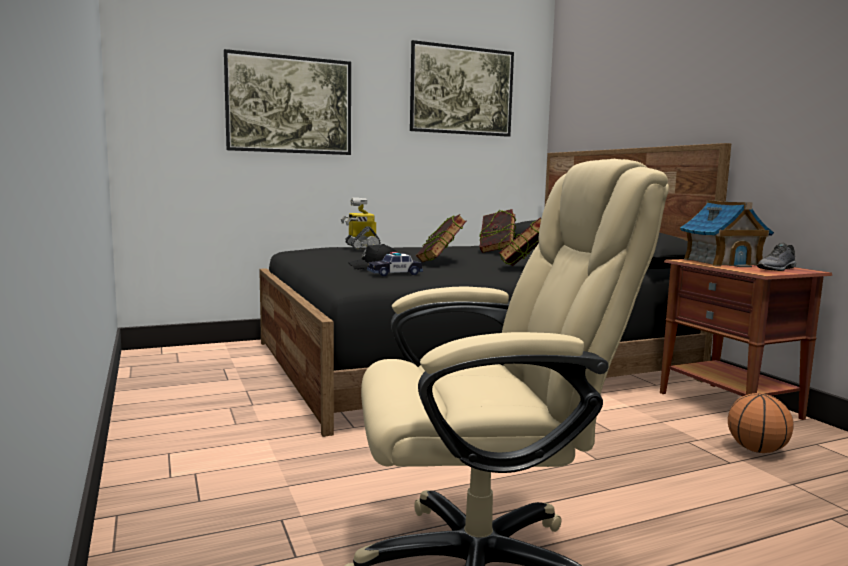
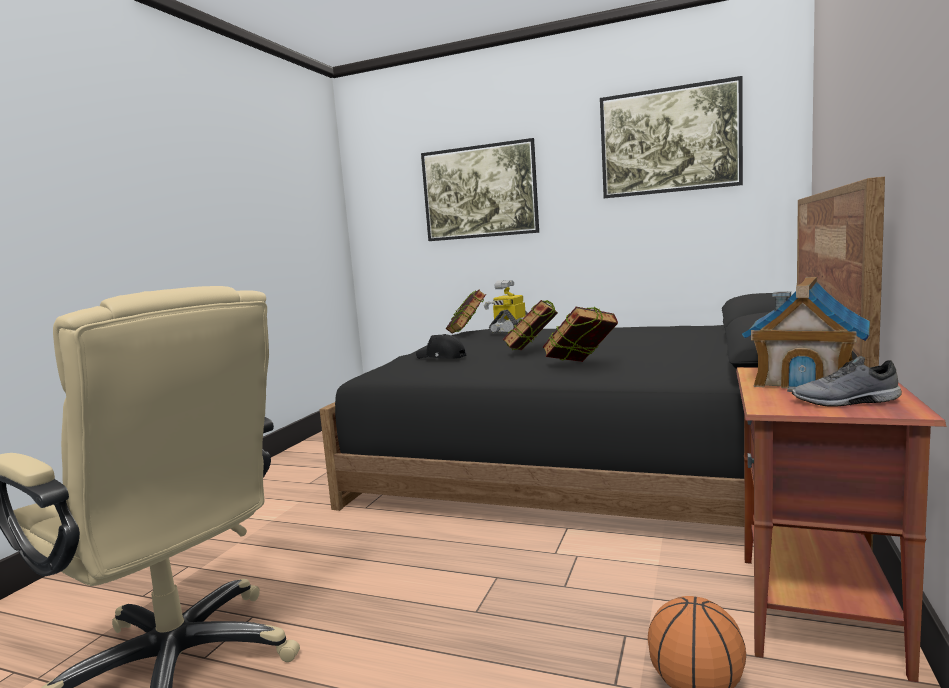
camera: 45 degrees right, 0 degrees up
(394, 273) = (431, 365): toy car -> none
(496, 252) = (651, 338): book -> book (467, 333)

